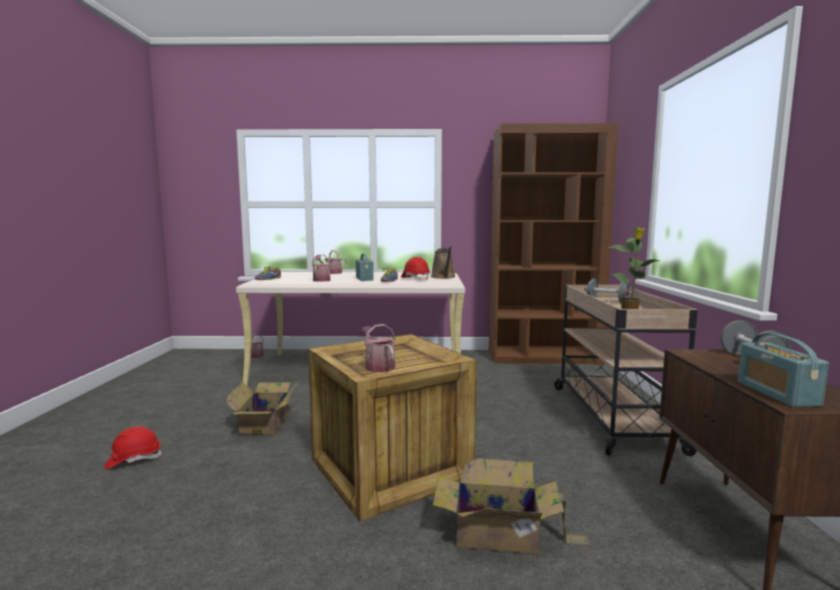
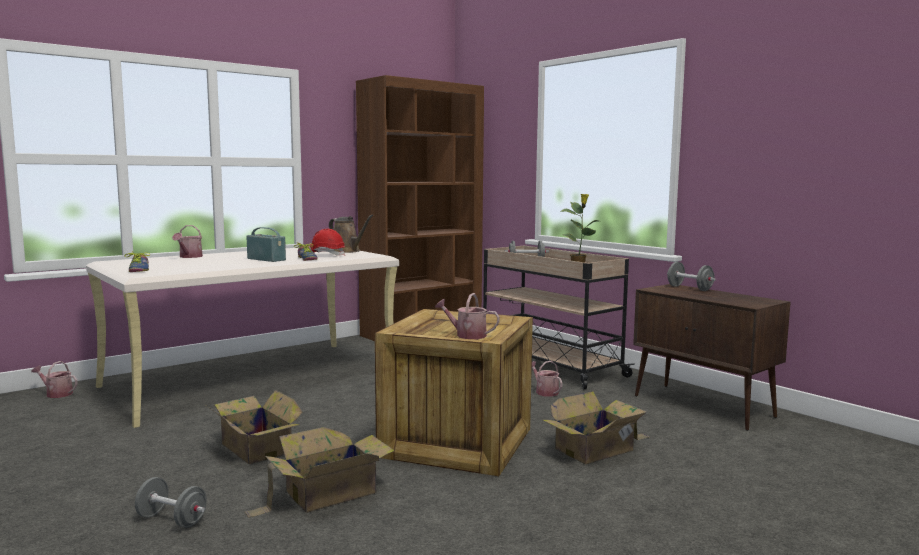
camera: 40 degrees left, 0 degrees up
(133, 460) = (172, 520): red hard hat -> grey dumbbell
(229, 478) = (326, 493): none -> cardboard box
(322, 280) = (221, 265): watering can -> watering can (545, 392)
(777, 393) = (736, 302): radio -> none

